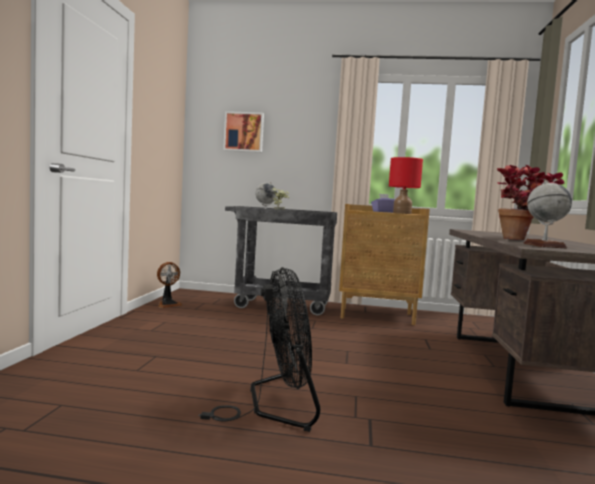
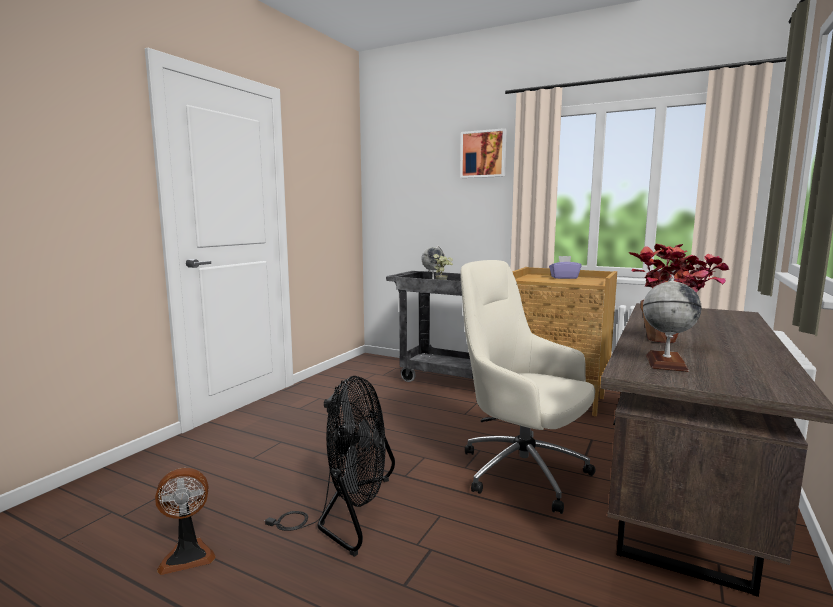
camera: 20 degrees right, 5 degrees up
(168, 304) = (338, 375): fan -> fan (188, 555)
(244, 132) = (418, 188): picture -> picture (483, 154)
(394, 363) = (522, 474): none -> beige office chair
(402, 213) = (580, 282): red table lamp -> none

